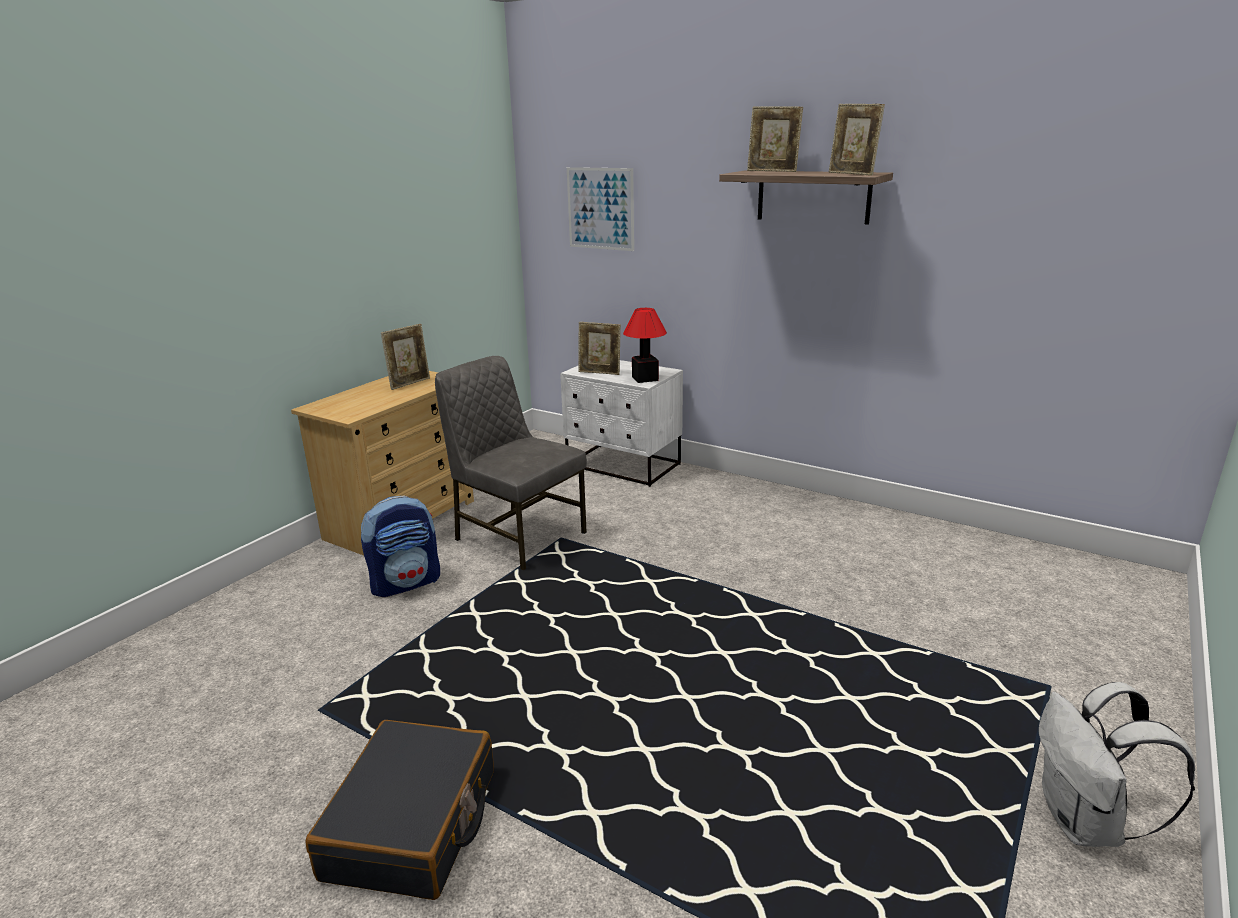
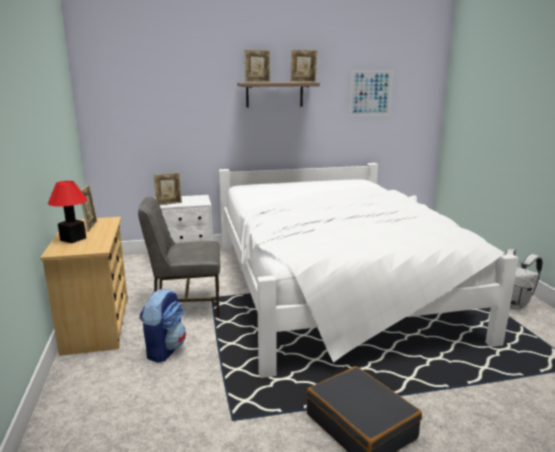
camera: 45 degrees left, 5 degrees down
(600, 209) = (144, 107): picture -> picture (370, 93)
(645, 378) = (199, 201): table lamp -> table lamp (73, 239)
(755, 600) = (334, 287): none -> white bed

